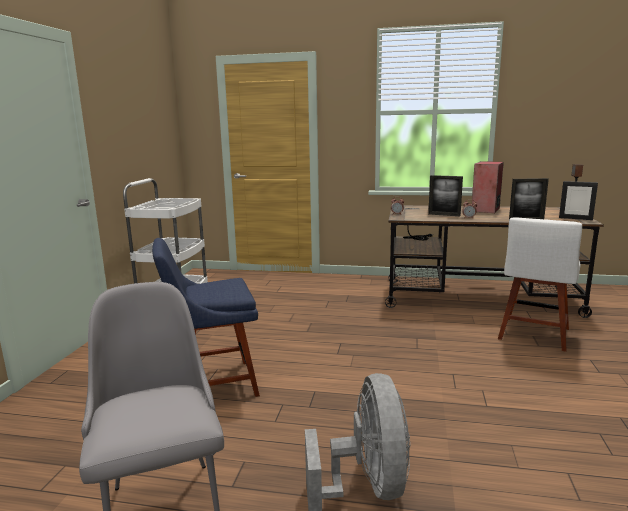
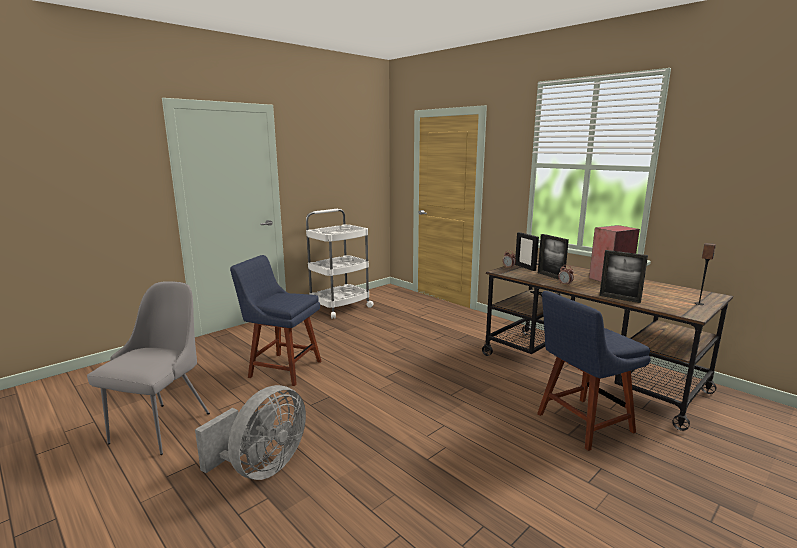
camera: 35 degrees right, 0 degrees up
(533, 335) = (581, 424): white chair -> blue chair
(575, 218) = (689, 308): picture frame -> picture frame (525, 267)

